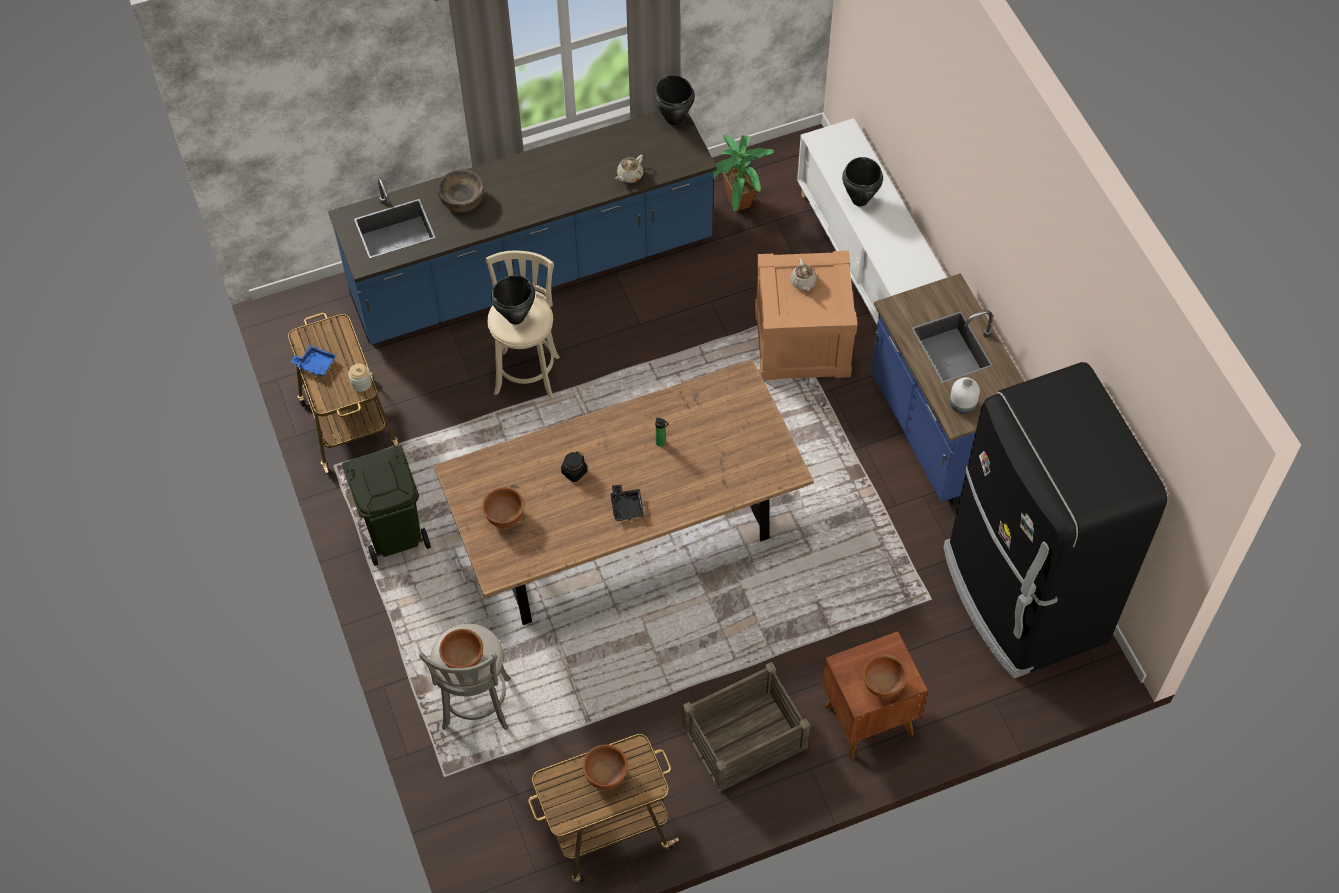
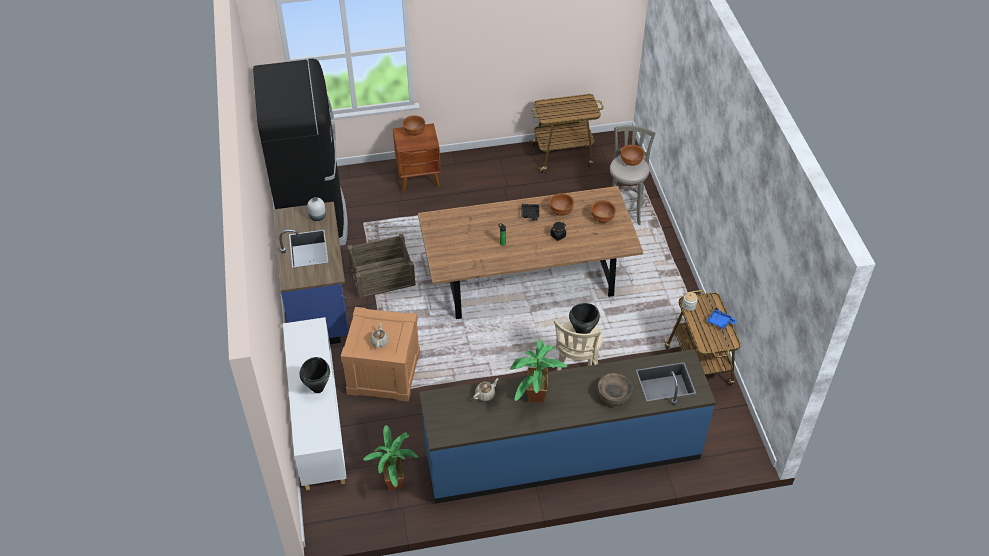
camera: 170 degrees left, 10 degrees down
(395, 533) = (667, 298): green trash can -> none
(565, 178) = (534, 400): none -> potted plant
(606, 776) = (563, 111): brown bowl -> brown bowl (561, 211)
(674, 118) = (440, 436): black cooking pot -> none
(743, 737) = (485, 179): crate -> crate (383, 276)

